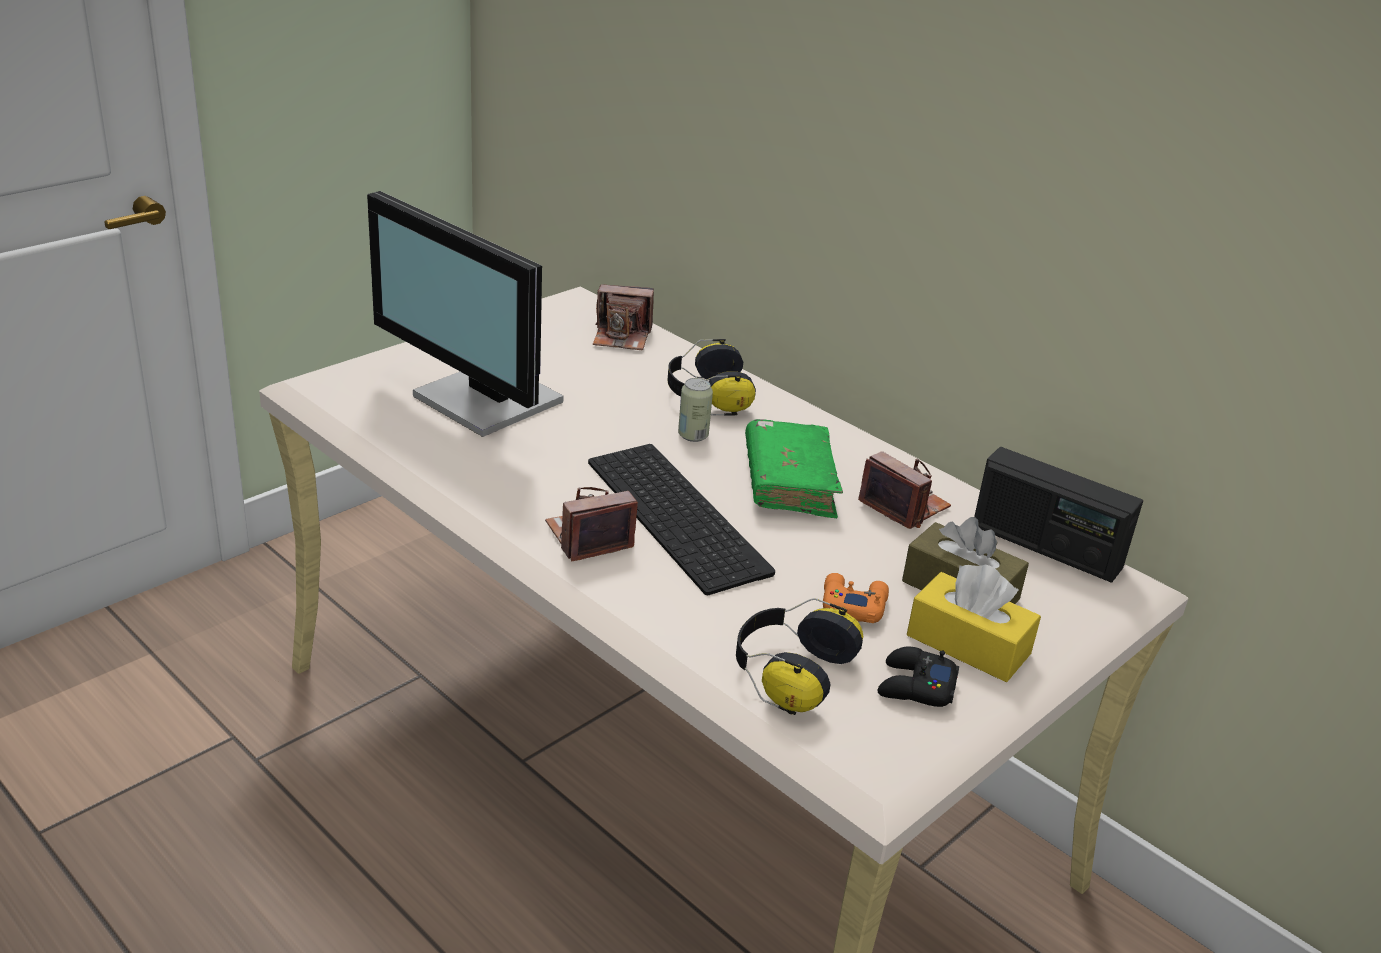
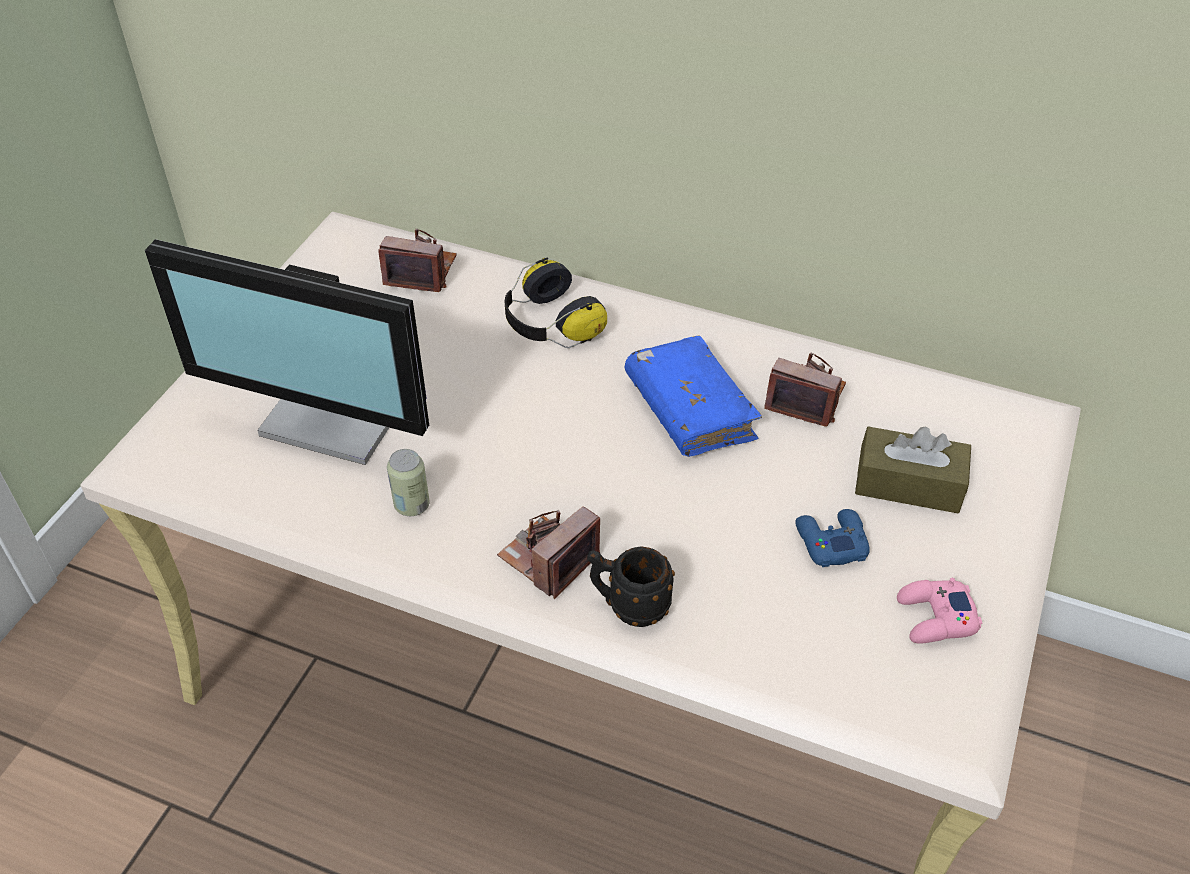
camera: 20 degrees left, 15 degrees up
(622, 337) = (421, 272): camera -> camera turned 150 degrees counterclockwise
(633, 588) = (629, 606): none -> black mug
(682, 516) = (618, 494): keyboard -> none
(693, 436) = (567, 382): can -> can (412, 505)
(789, 483) = (689, 409): green book -> blue book
(789, 673) = (824, 650): headphones -> none
(852, 605) = (830, 542): orange game controller -> blue game controller
(915, 686) = (935, 618): black game controller -> pink game controller
(968, 644) = (950, 547): yellow tissue box -> none
(1045, 547) = (948, 400): radio -> none

